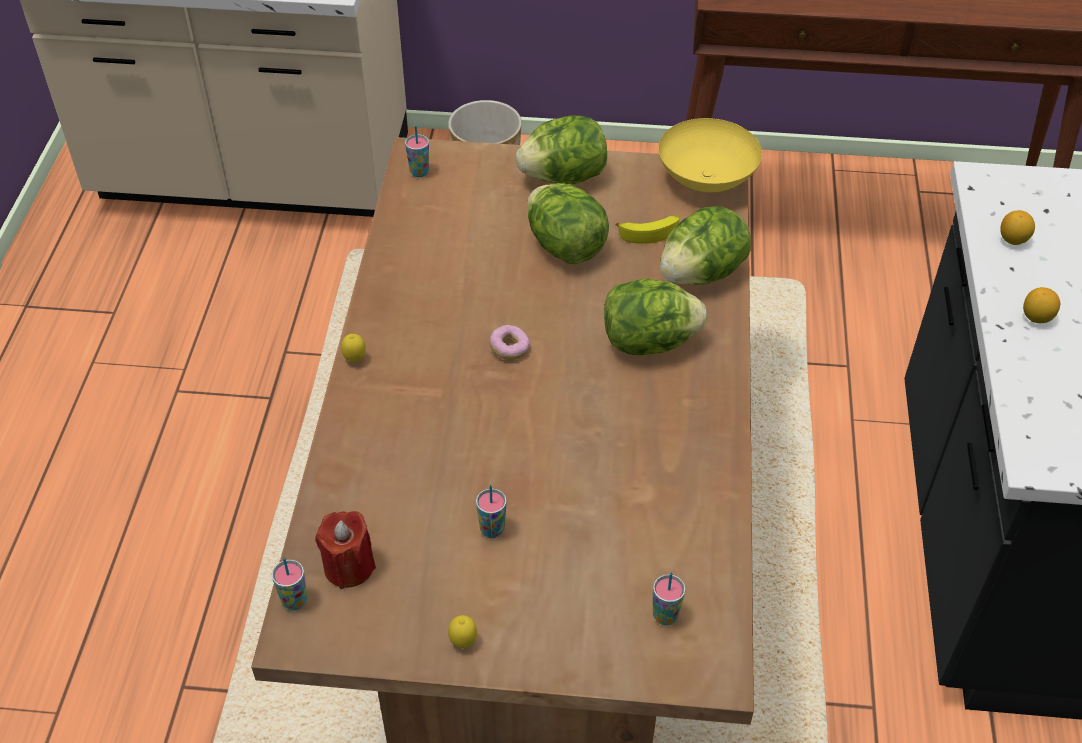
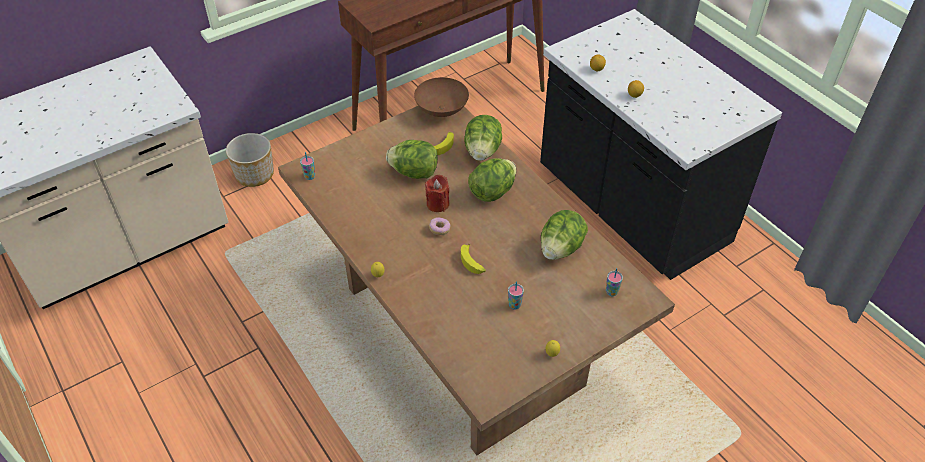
camera: 40 degrees left, 0 degrees up
(294, 601) = (469, 387): cup -> none
(349, 566) = (475, 358): red candle -> red candle (437, 204)
(502, 427) = (472, 263): none -> banana
(564, 177) = (379, 142): lettuce -> lettuce (561, 248)
(706, 181) = (442, 111): yellow bowl -> brown bowl

